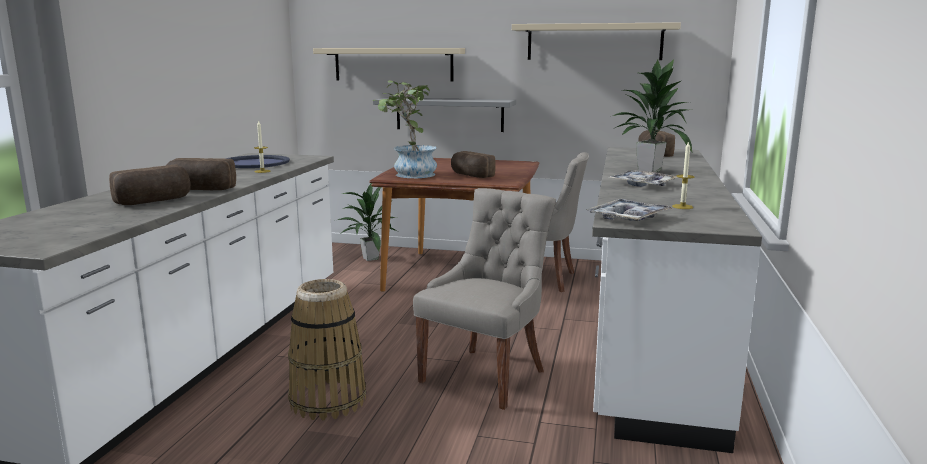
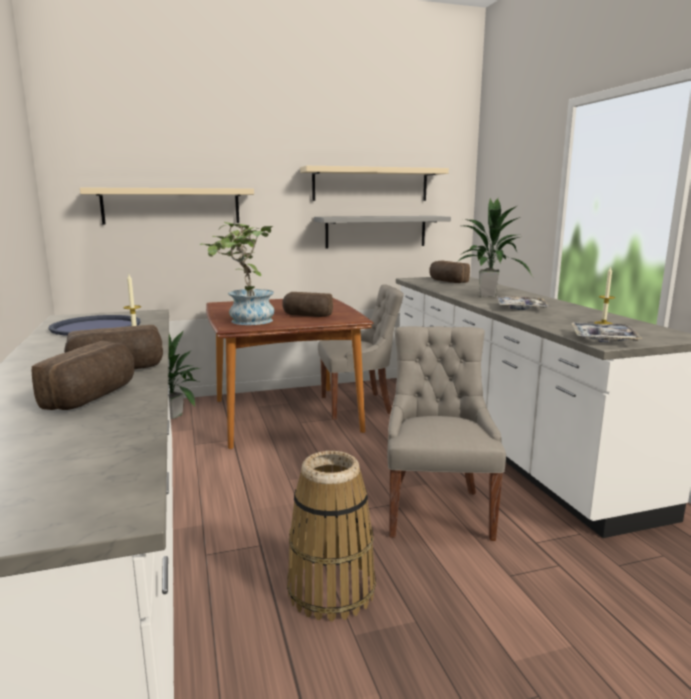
camera: 30 degrees left, 0 degrees up
(449, 114) = (236, 256): grey shelf -> grey shelf (376, 231)

